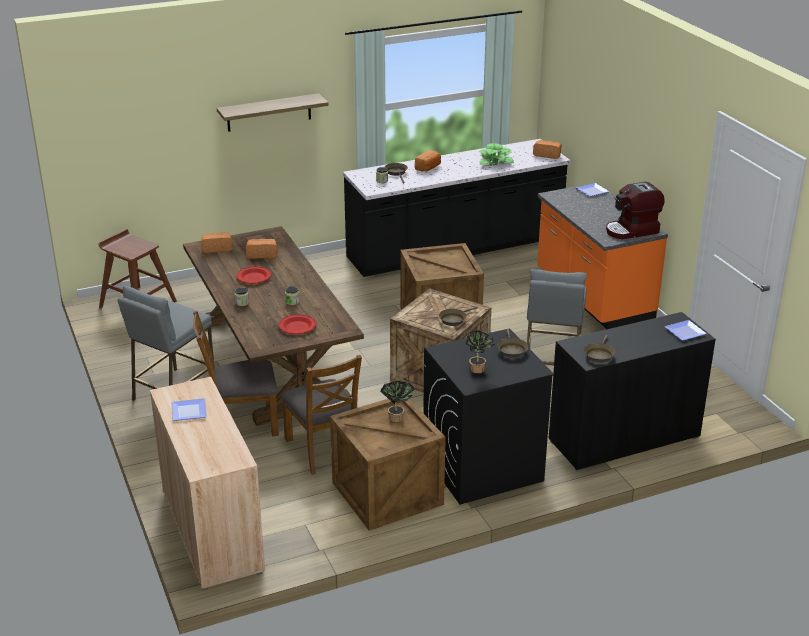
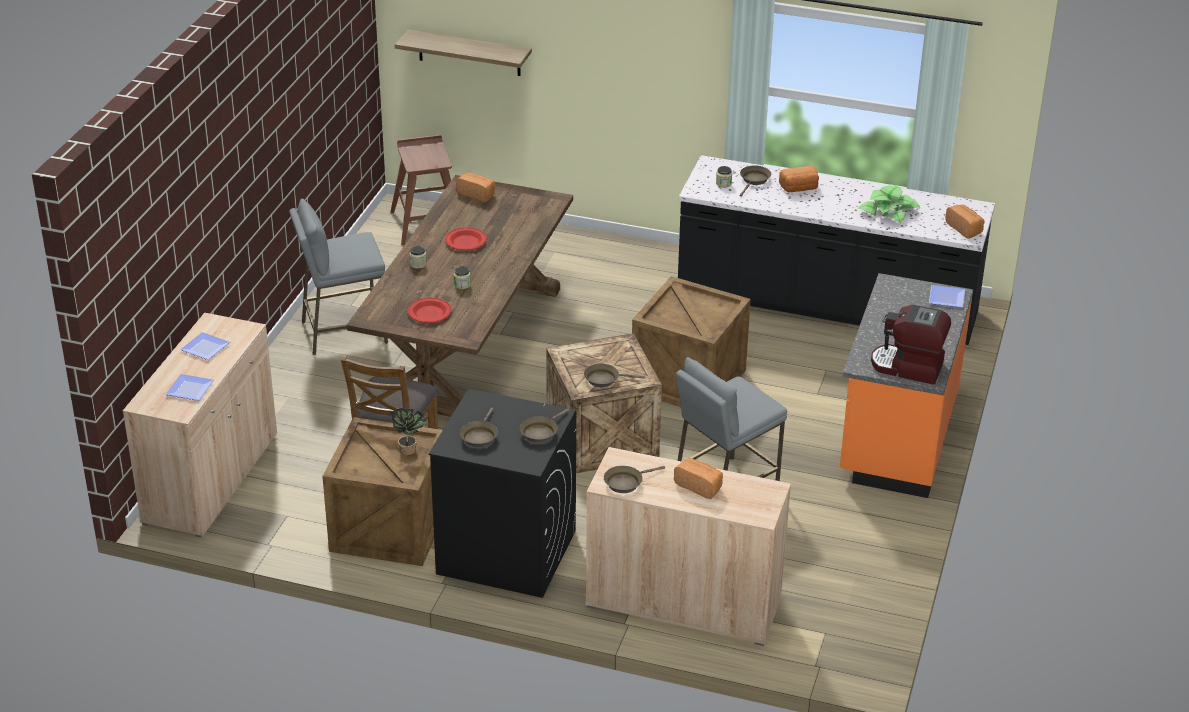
camera: 40 degrees right, 5 degrees up
(241, 423) = (360, 393): brown chair -> none
(262, 254) = (508, 220): bread -> bread (699, 486)
(269, 112) = (624, 54): shelf -> shelf (469, 53)
(479, 370) = (479, 436): potted plant -> brown frying pan
(624, 439) = (683, 603): black cabinet -> beige cabinet
(683, 331) = (753, 505): plate -> plate (189, 388)

